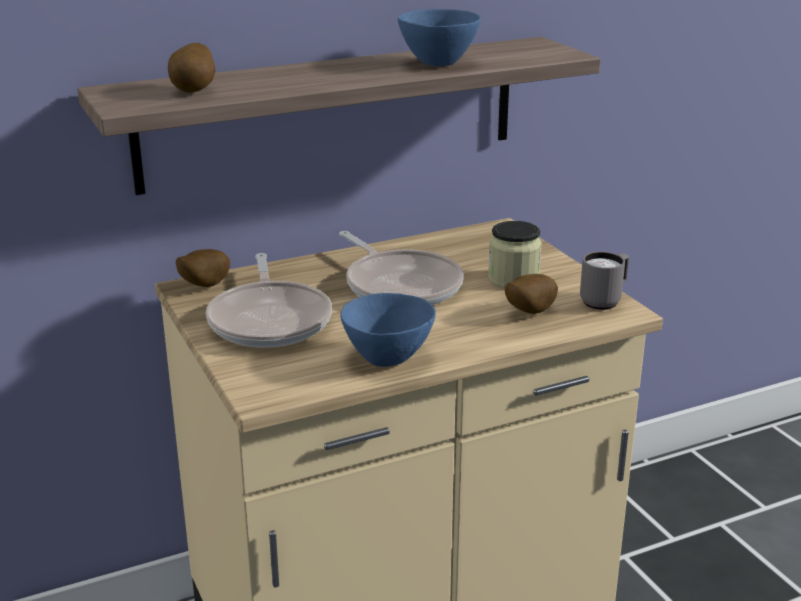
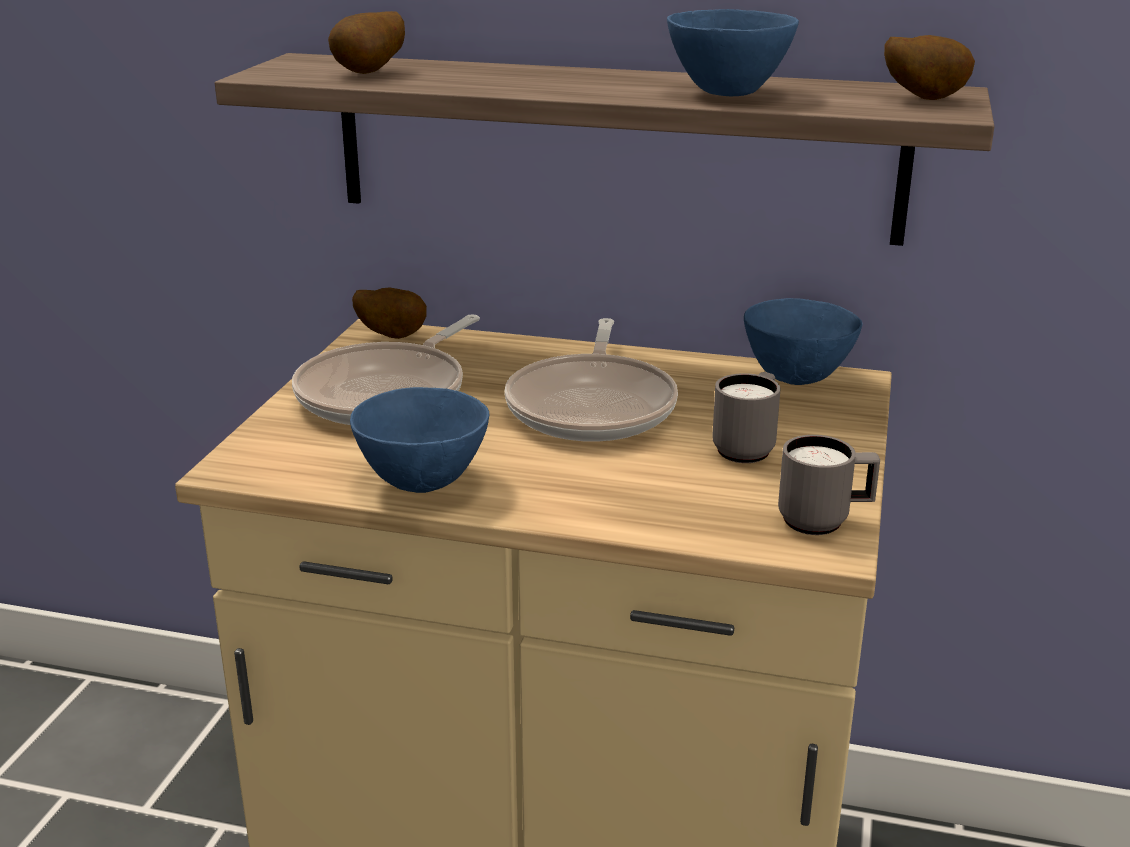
camera: 40 degrees right, 0 degrees up
(475, 235) = (798, 377): none -> blue bowl
(513, 279) = (747, 448): jar -> grey mug
(528, 312) = (688, 495): potato -> potato (922, 99)

